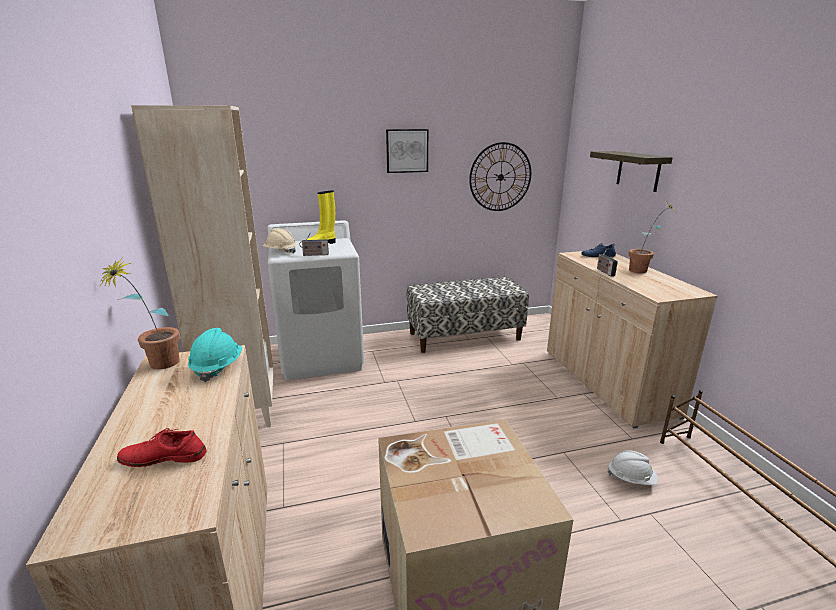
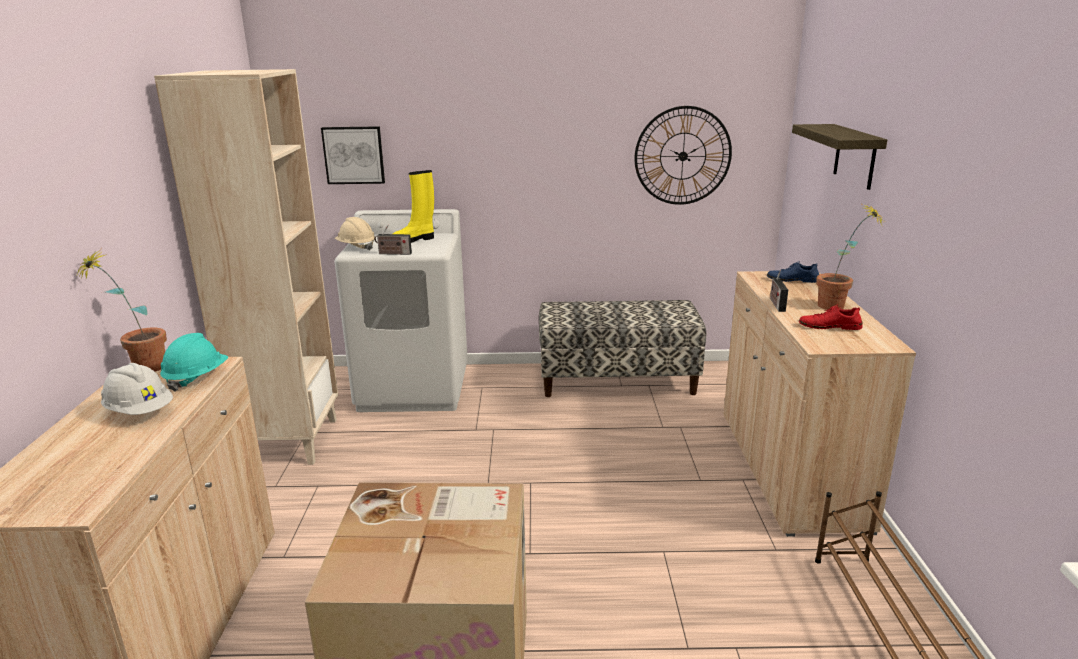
camera: 15 degrees right, 0 degrees up
(163, 457) = (86, 459): red shoe -> red shoe (829, 326)
(407, 151) = (542, 117): picture -> picture (354, 155)
(631, 479) = (738, 600): white hard hat -> white hard hat (140, 411)

